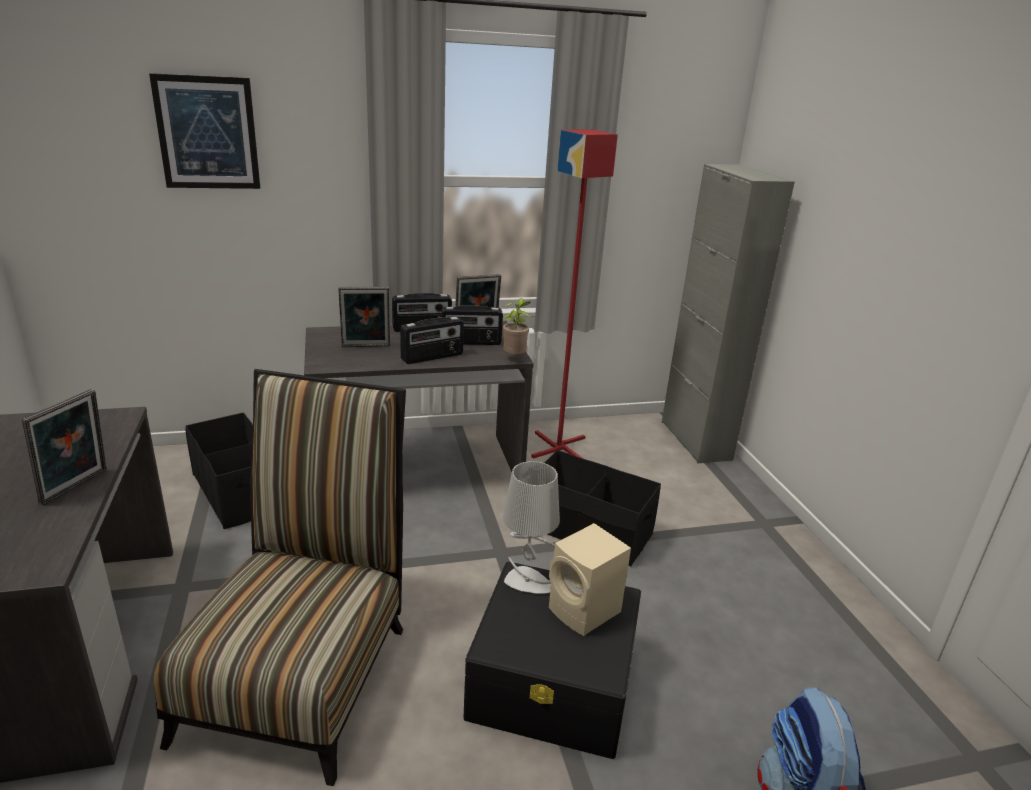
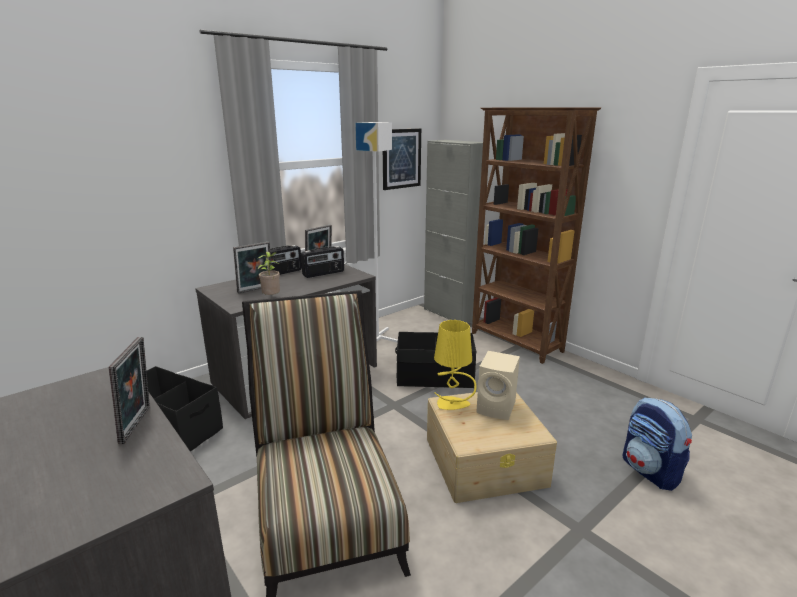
camera: 25 degrees left, 5 degrees down
(207, 133) = (94, 144): picture -> picture (401, 158)
(432, 357) = (309, 286): radio -> none
(514, 358) = (361, 276): potted plant -> potted plant (272, 298)
(529, 582) = (452, 404): grey table lamp -> yellow table lamp
(554, 680) = (485, 461): black storage box -> beige storage box
(560, 448) = (378, 338): red floor lamp -> white floor lamp
(761, 517) = (516, 342): none -> brown bookcase

